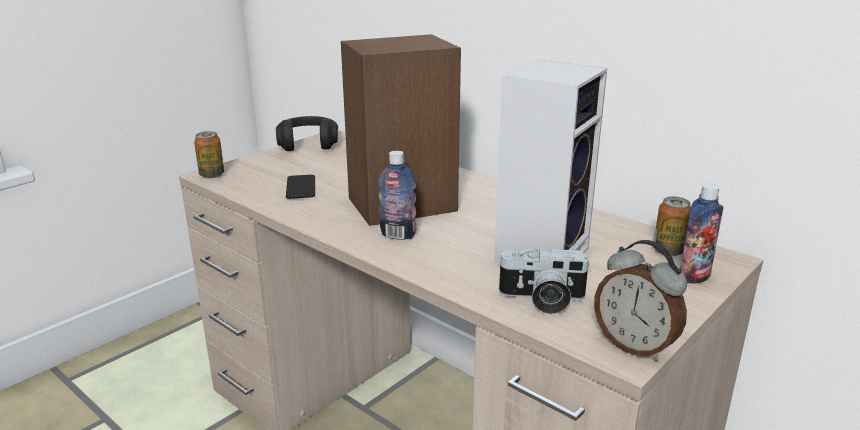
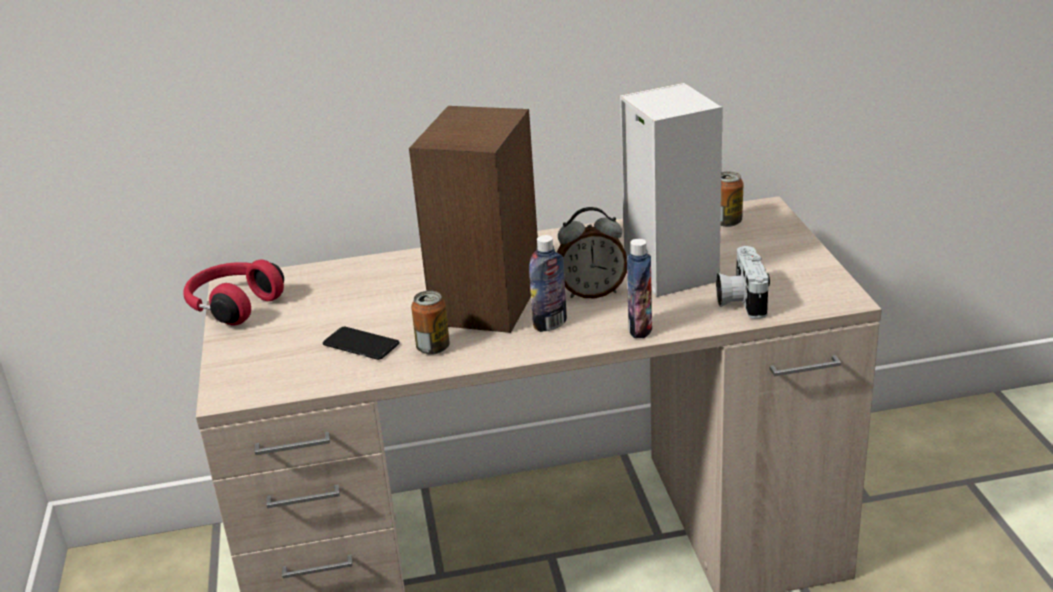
camera: 50 degrees left, 5 degrees up
(211, 175) = (232, 392): can -> can (433, 348)
(308, 143) = (233, 306): black headphones -> red headphones
(542, 300) = (740, 300): camera -> camera turned 135 degrees clockwise
(635, 346) = (835, 290): alarm clock -> alarm clock (592, 292)
(694, 277) = (774, 230): bottle -> bottle (640, 329)

